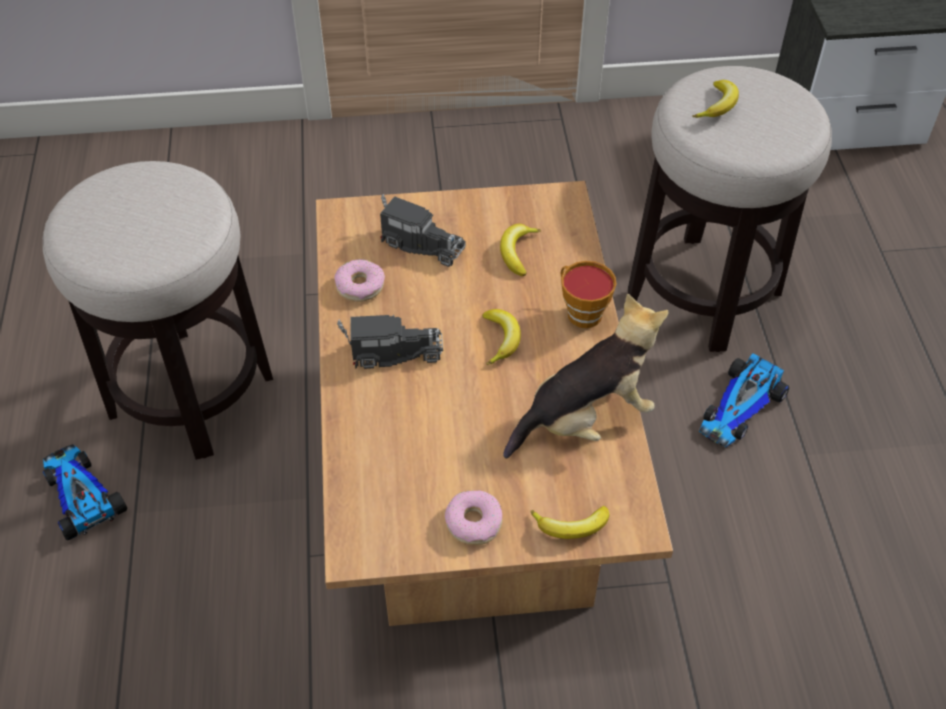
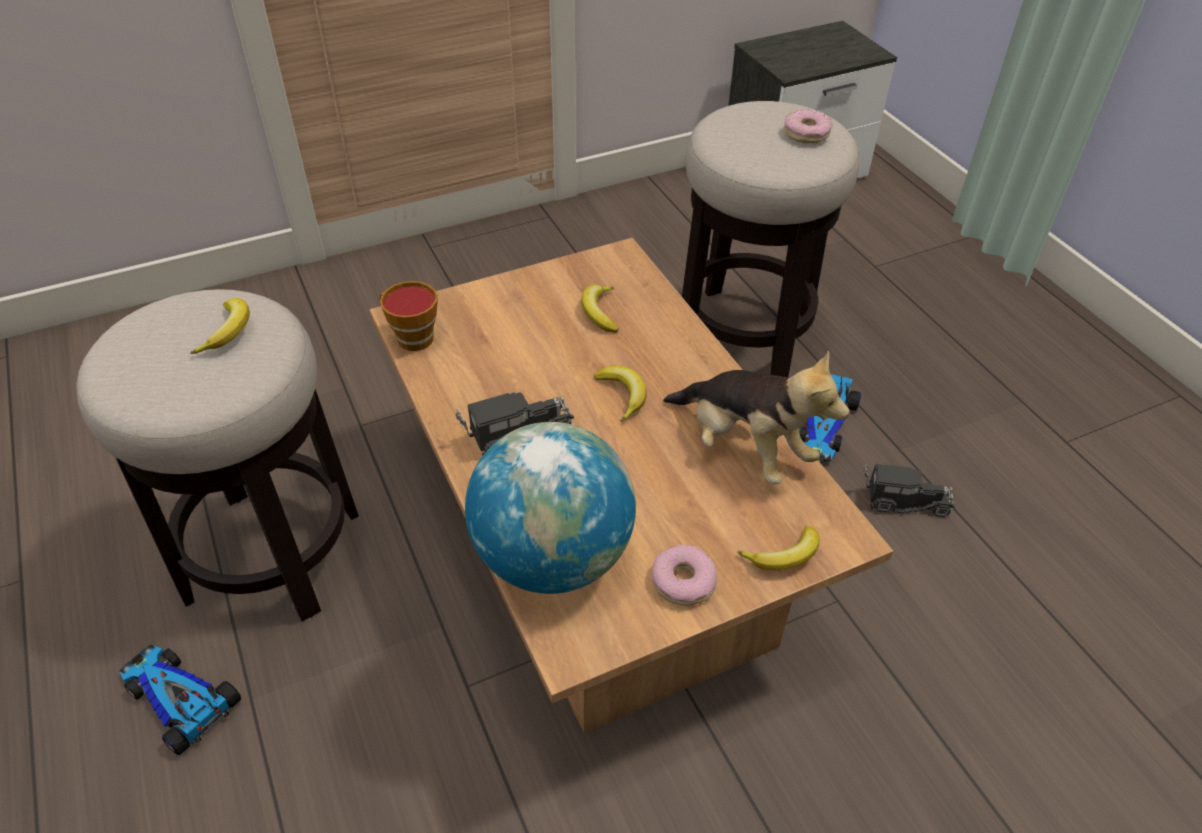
camera: 20 degrees left, 5 degrees down
(360, 286) = (453, 379): donut -> donut (806, 133)
(375, 469) = (552, 557): none -> globe
(419, 244) = (497, 326): toy truck -> toy truck (902, 501)
(580, 312) = (688, 352): cup -> cup (411, 337)
(585, 418) = (743, 447): plush toy -> plush toy turned 90 degrees clockwise
(718, 105) = (749, 133): banana -> banana (229, 331)

